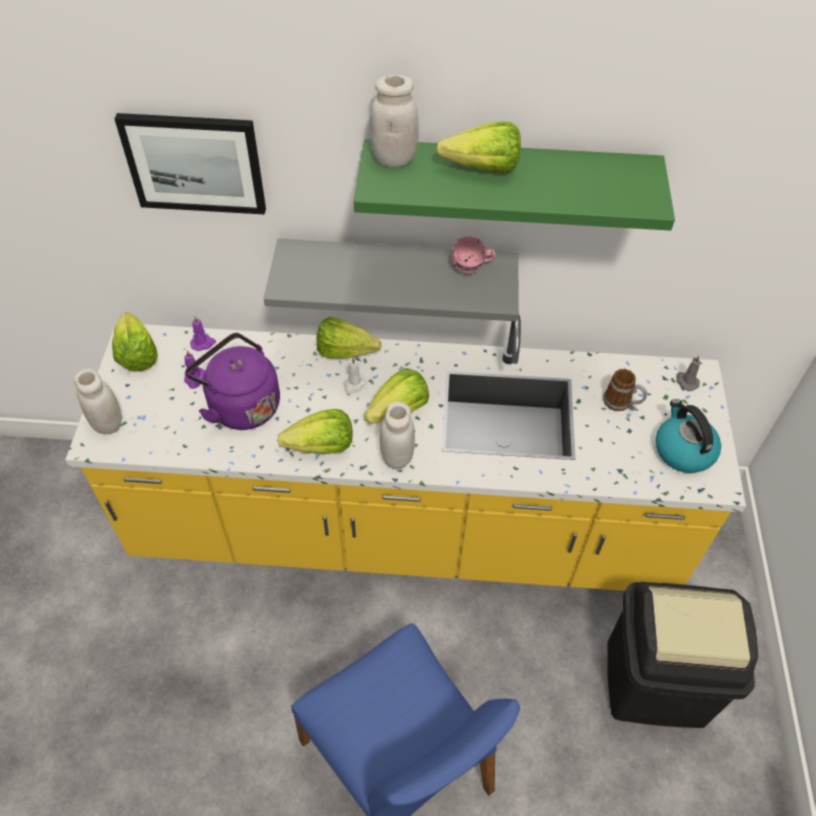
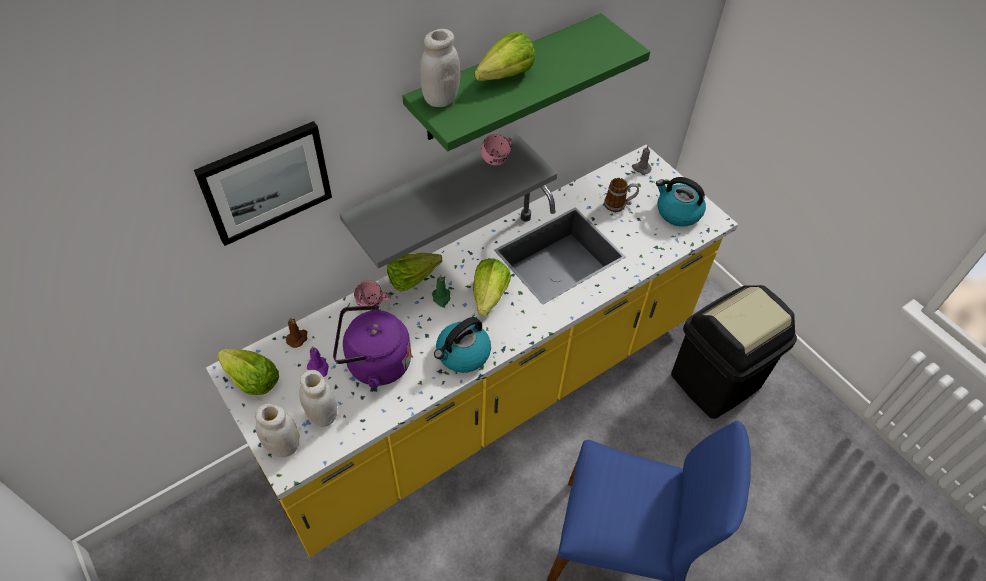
camera: 40 degrees left, 0 degrees up
(203, 343) = (297, 338): purple candle -> brown candle
(290, 354) = (373, 304): none -> pink mug
(321, 447) = (462, 354): lettuce -> kettle
(354, 384) = (441, 297): white candle -> green candle
(397, 457) = (519, 327): white jar -> white jar (322, 415)

